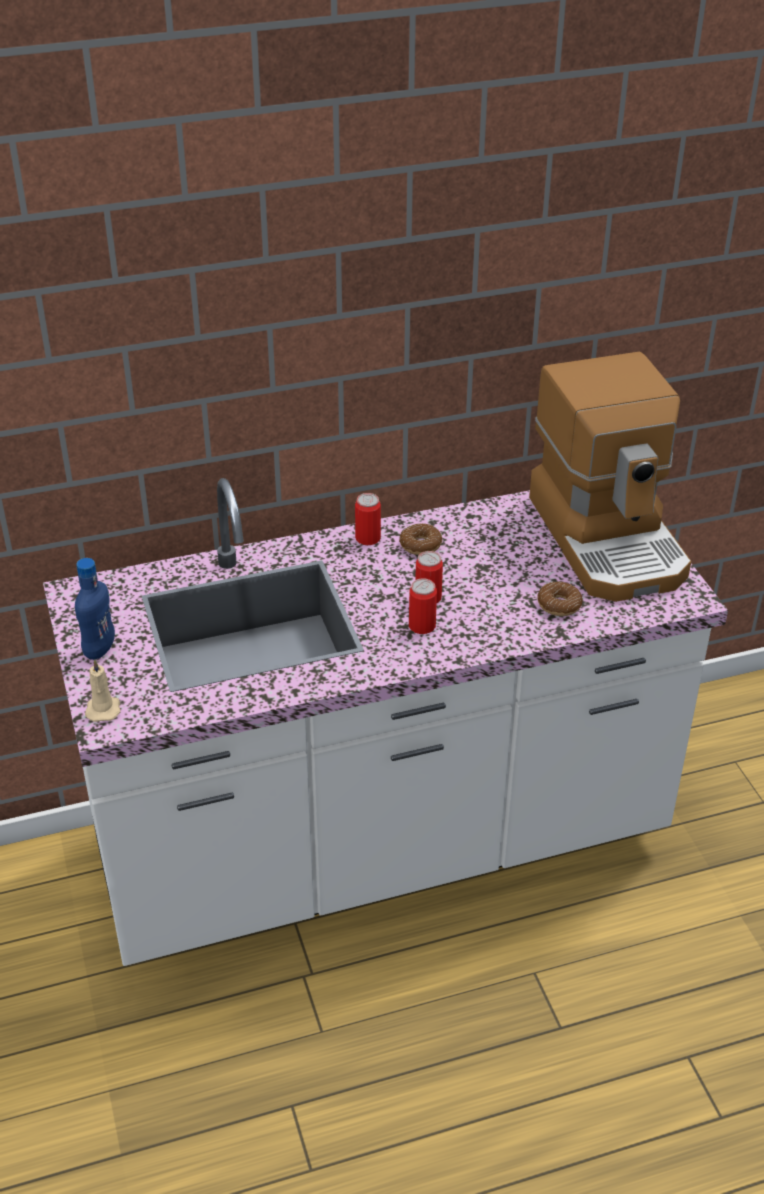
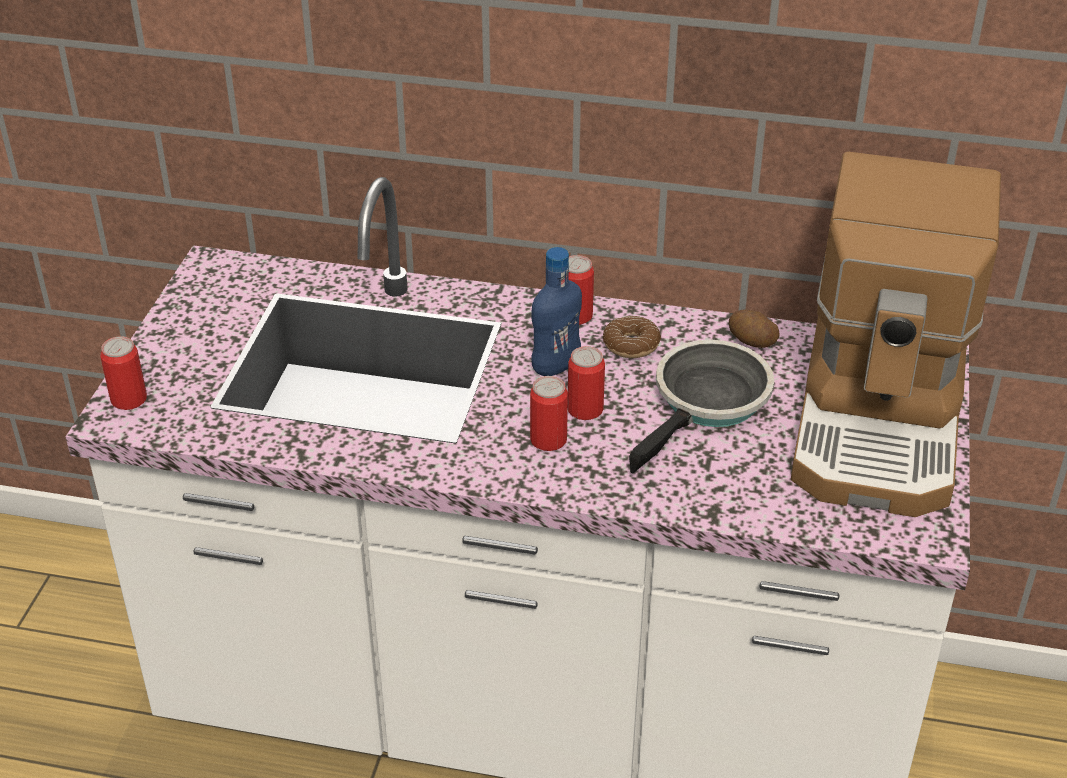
camera: 30 degrees right, 0 degrees up
(99, 649) = (182, 335): blue bottle -> blue bottle (555, 366)
(103, 708) = (129, 399): beige candle -> can
(493, 516) = (751, 341): none -> potato
(500, 566) = (707, 403): none -> frying pan
(559, 605) = (741, 478): donut -> none

